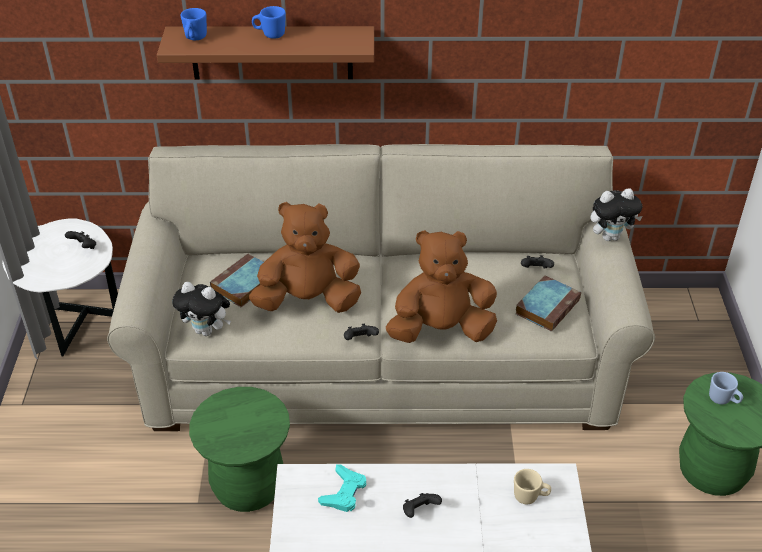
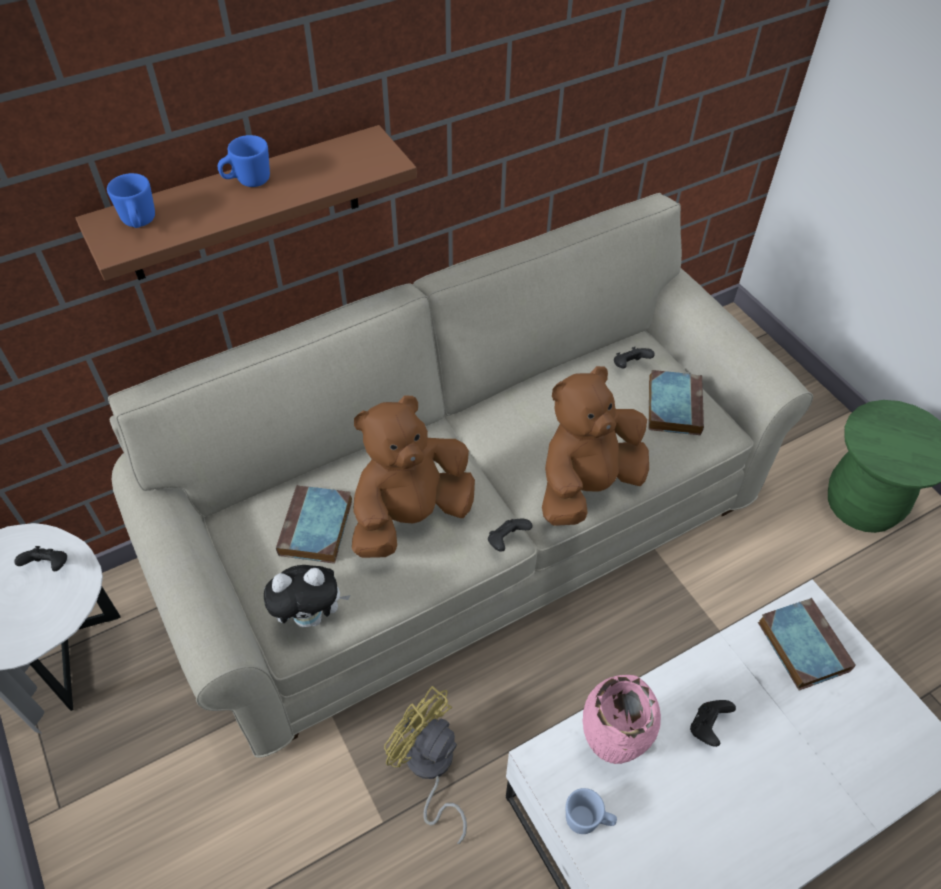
camera: 30 degrees left, 10 degrees up
(248, 487) = (429, 768): green stool -> yellow fan
(344, 492) = (611, 748): turquoise game controller -> pink vase
(530, 497) = (801, 645): beige mug -> book
(610, 236) = (697, 298): plush toy -> none
(723, 400) = (887, 436): blue mug -> blue mug (588, 820)

